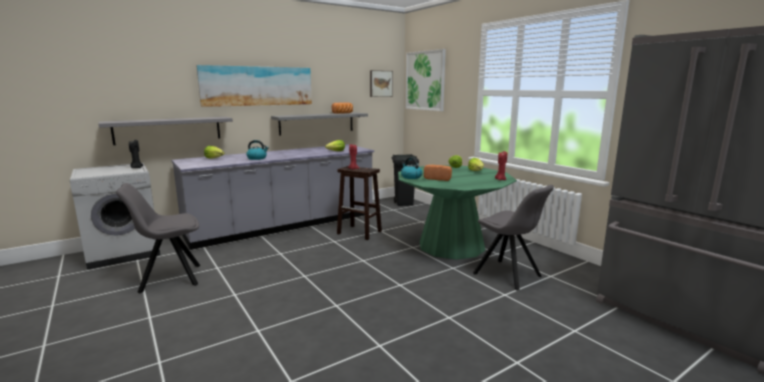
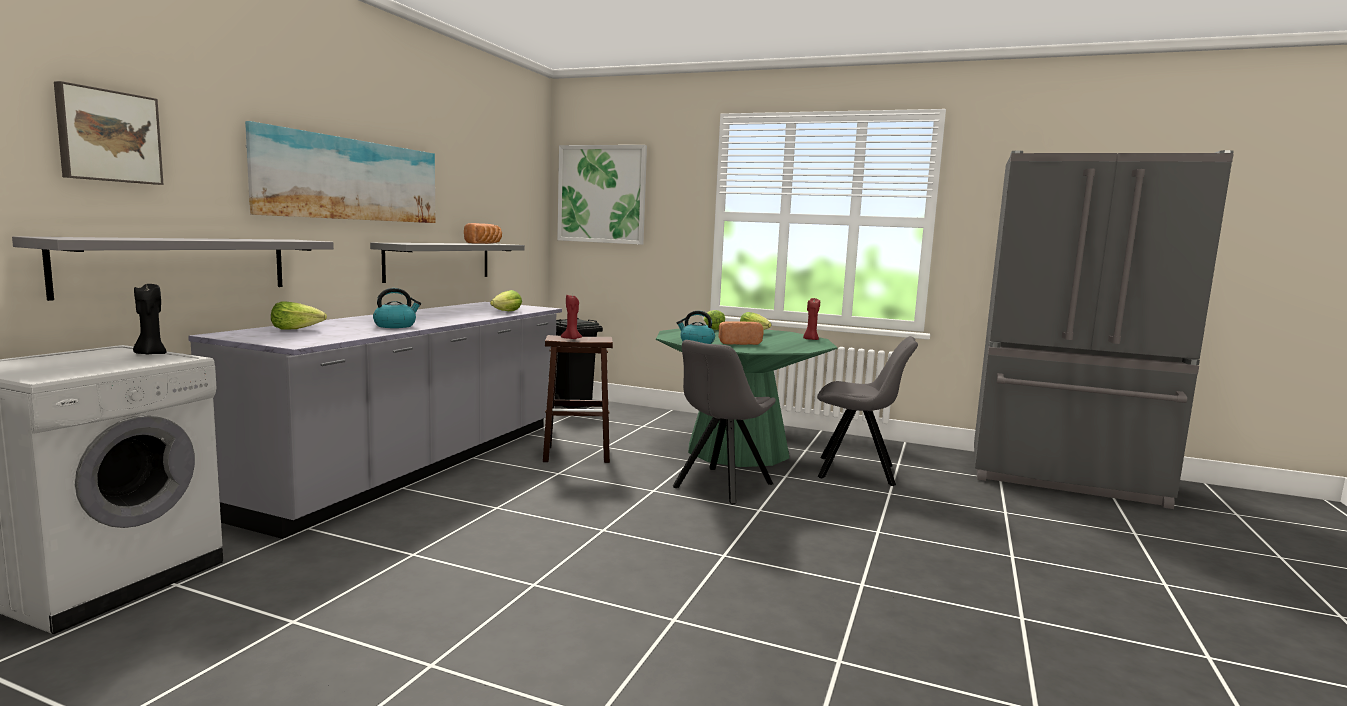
camera: 35 degrees left, 5 degrees down
(170, 279) = (342, 595): grey chair -> grey chair (722, 485)
(380, 83) = (522, 194): picture -> picture (108, 136)

